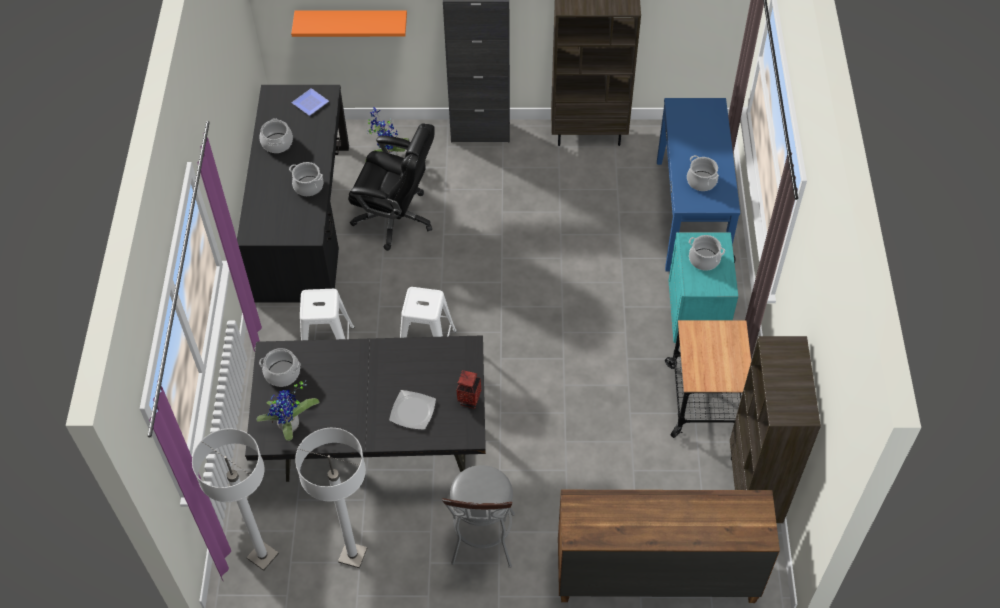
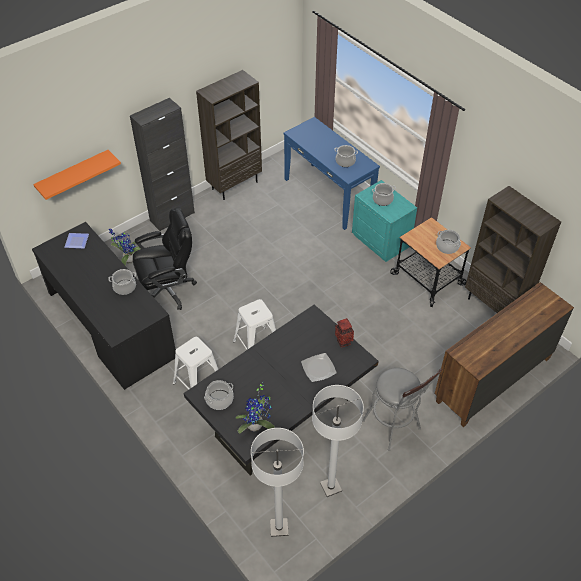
camera: 40 degrees left, 5 degrees down
(277, 143) = (78, 275): cooking pot -> cooking pot (447, 246)

